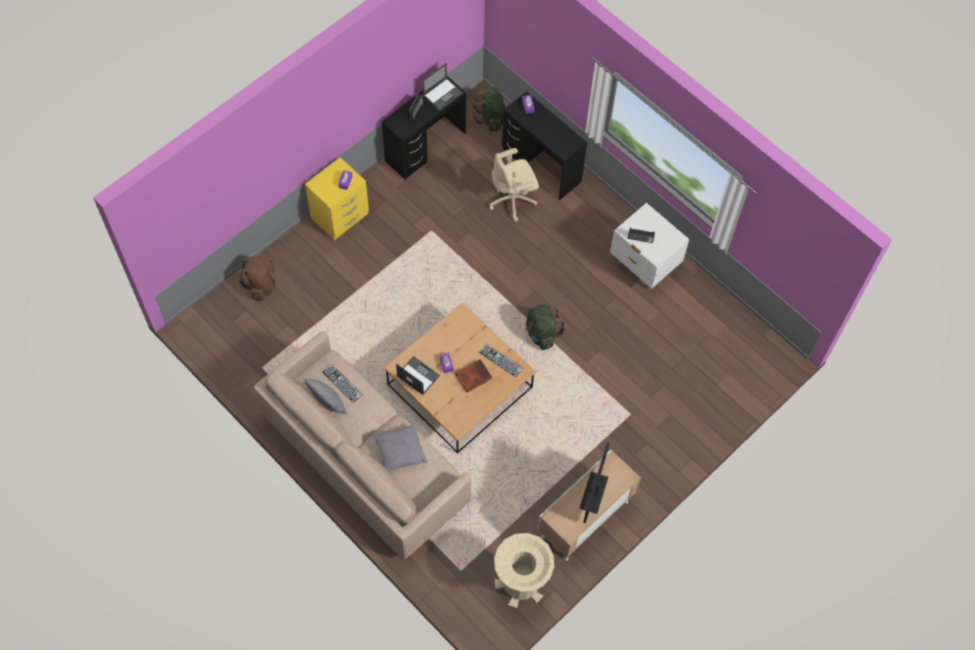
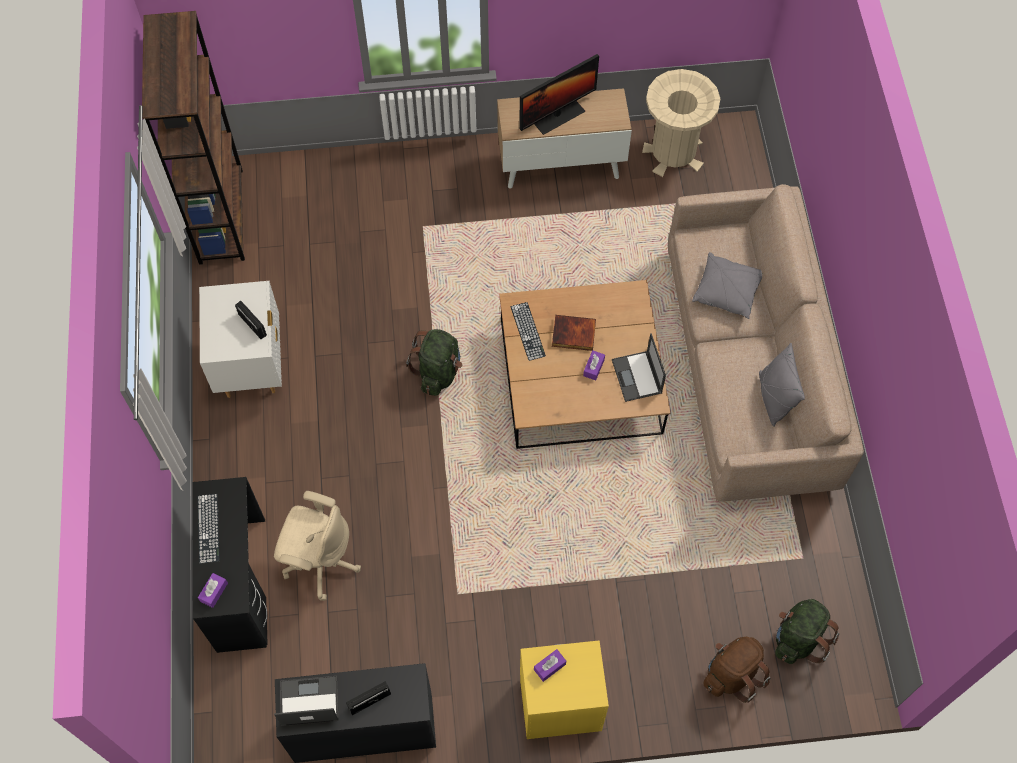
camera: 140 degrees left, 0 degrees up
(342, 383) = (741, 409): keyboard -> keyboard (208, 528)
(492, 118) = (237, 707): green backpack -> green backpack (798, 638)
(751, 337) = (221, 216): none -> brown bookcase

